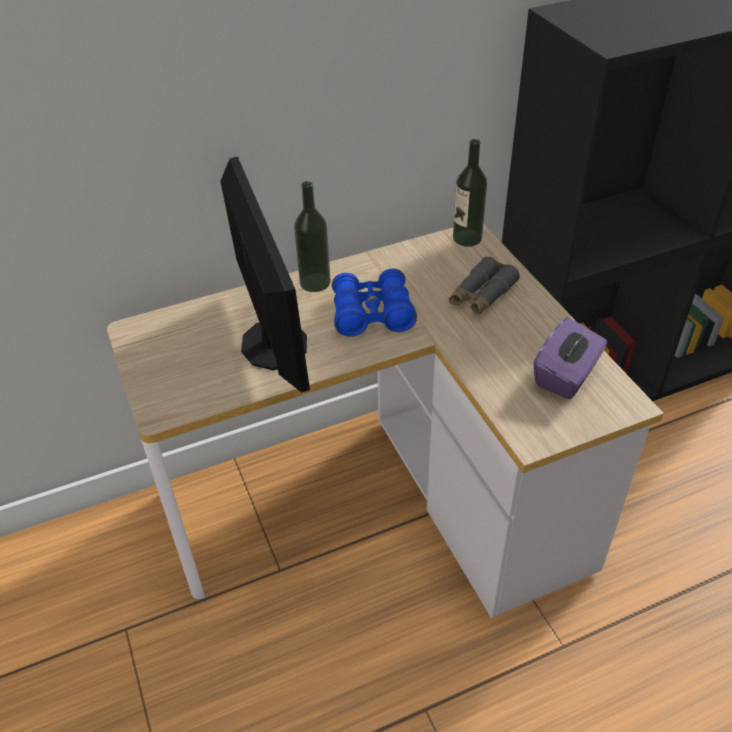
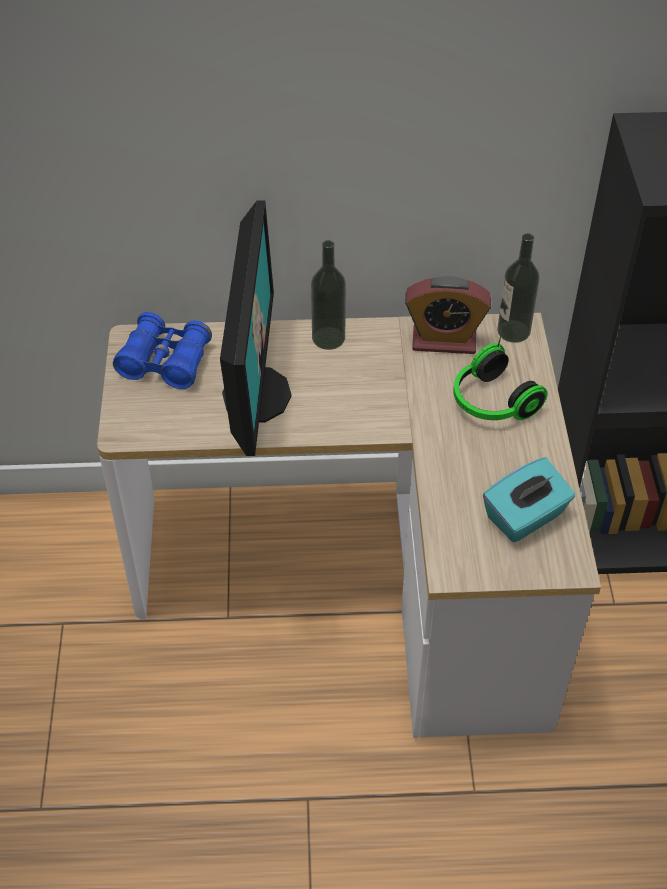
camera: 20 degrees right, 5 degrees up
(372, 314) = (367, 390): blue binoculars -> blue binoculars (165, 362)
(415, 259) = (444, 341): none -> alarm clock
(482, 295) = (491, 402): grey binoculars -> headphones
(566, 376) = (525, 517): purple tissue box -> turquoise tissue box

